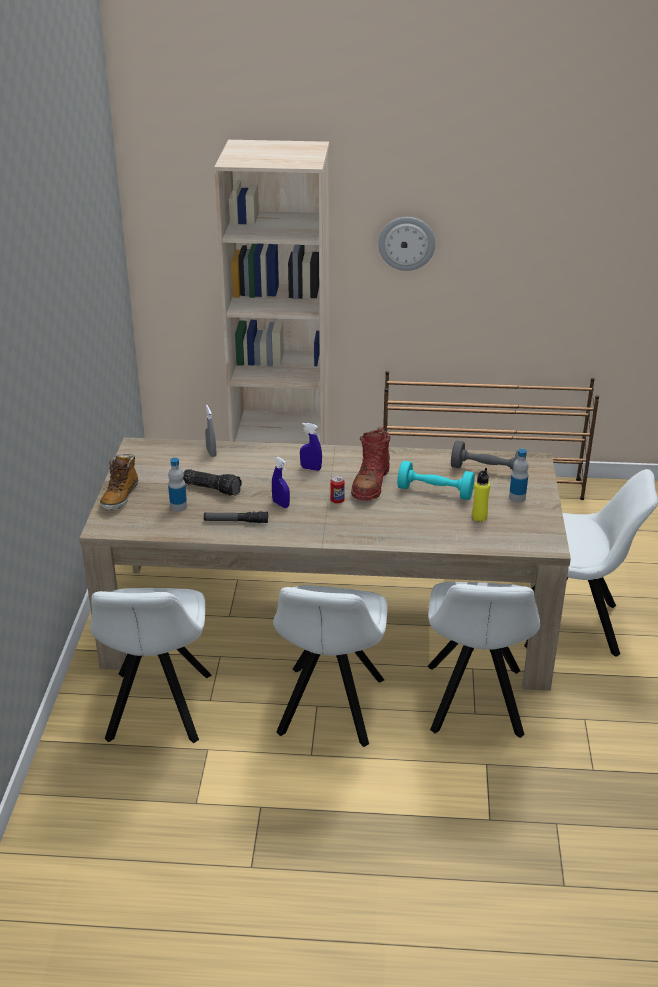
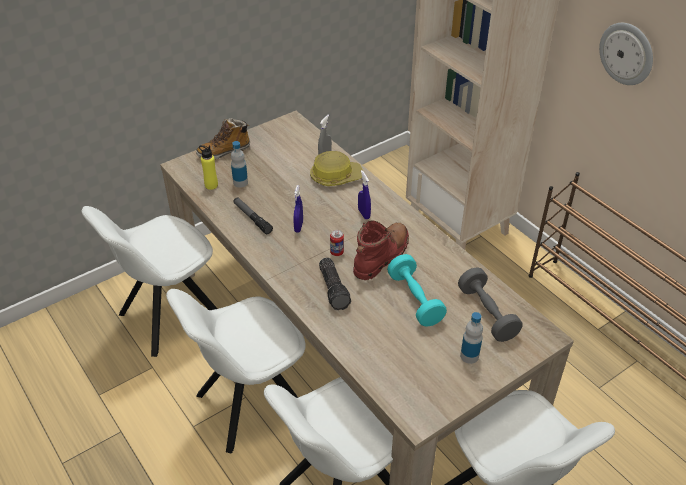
camera: 50 degrees right, 10 degrees up
(213, 488) = (281, 183): flashlight -> flashlight (334, 289)
(245, 459) = (335, 176): none -> hard hat
(370, 484) = (381, 257): red boot -> red boot turned 150 degrees clockwise
(479, 517) = (409, 347): yellow bottle -> yellow bottle (211, 185)

